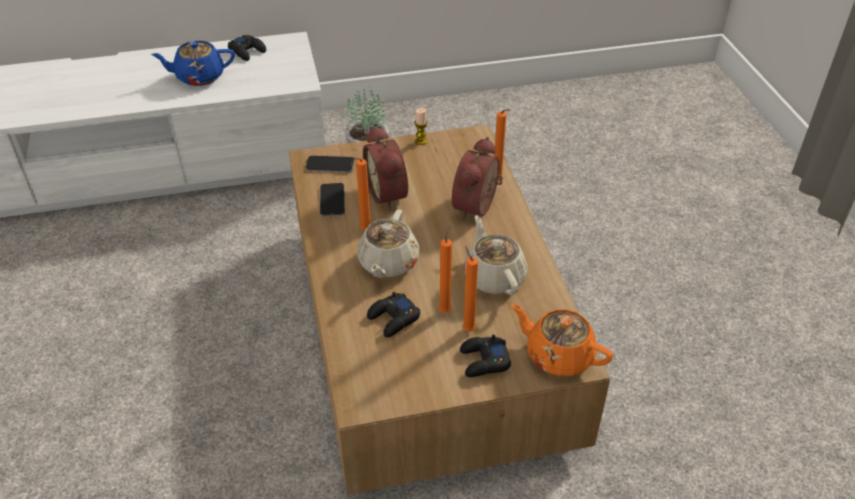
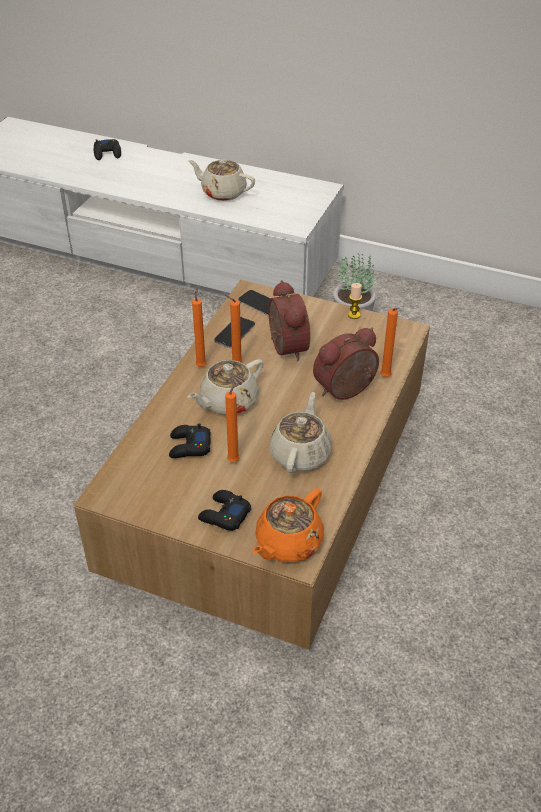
camera: 35 degrees right, 0 degrees up
(199, 77) = (223, 192): blue teapot -> beige teapot
(247, 51) = (279, 185): black game controller -> black game controller (107, 153)
(389, 194) = (284, 347): alarm clock -> alarm clock turned 150 degrees clockwise
(467, 328) = (237, 483): orange candle -> orange candle (201, 365)
(558, 355) = (288, 543): orange teapot -> orange teapot turned 120 degrees counterclockwise

